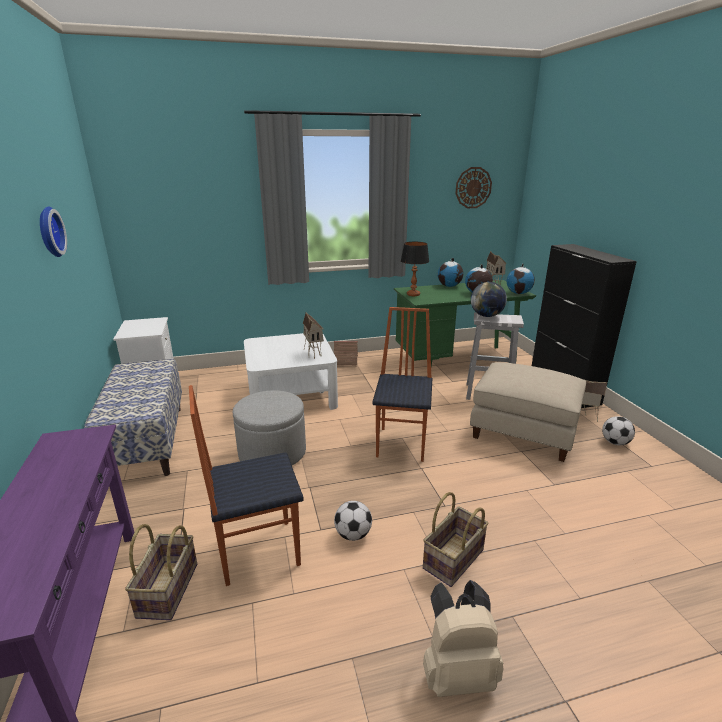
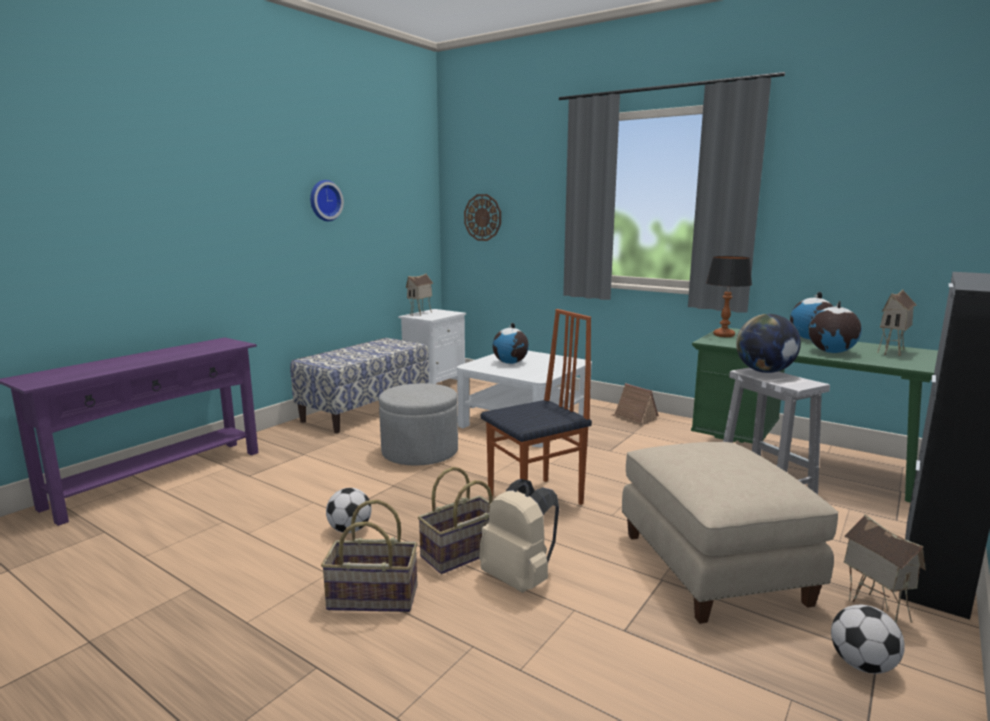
camera: 50 degrees right, 10 degrees down
(169, 590) = (212, 487): basket -> basket (461, 554)
(258, 550) = (284, 499): chair -> none
(313, 353) = (538, 372): toy house -> toy house (421, 314)
(457, 672) = (208, 653): beige backpack -> beige backpack (520, 579)
(473, 187) = (895, 182): wall clock -> wall clock (482, 217)
(518, 293) = (915, 366): globe -> globe (510, 363)

